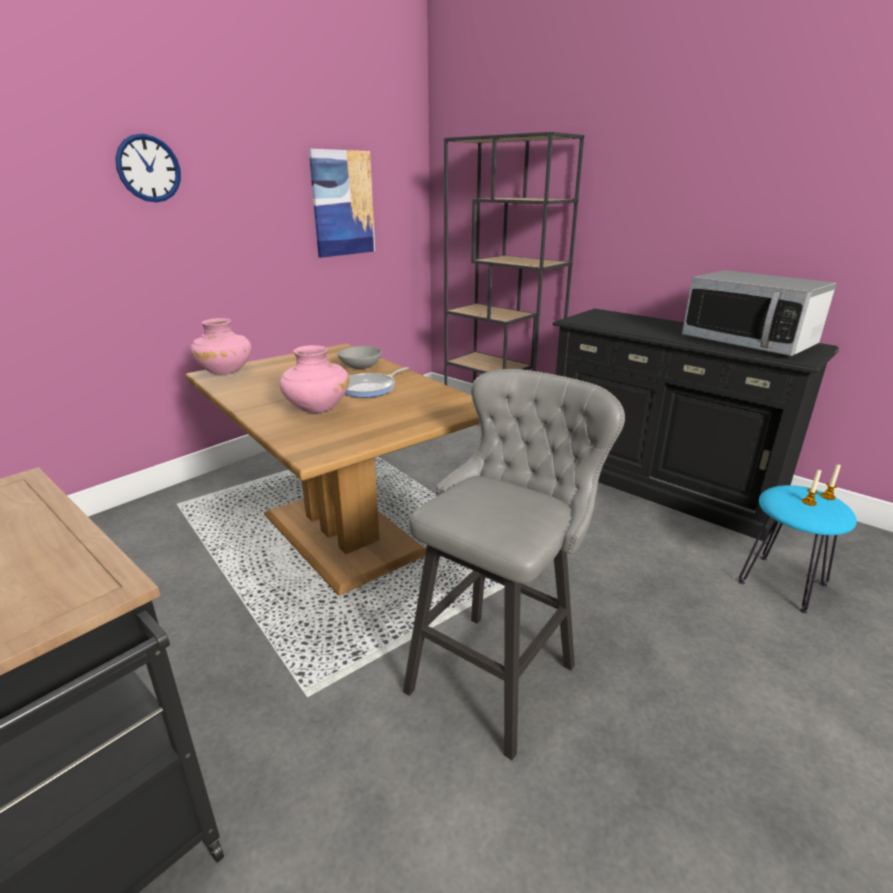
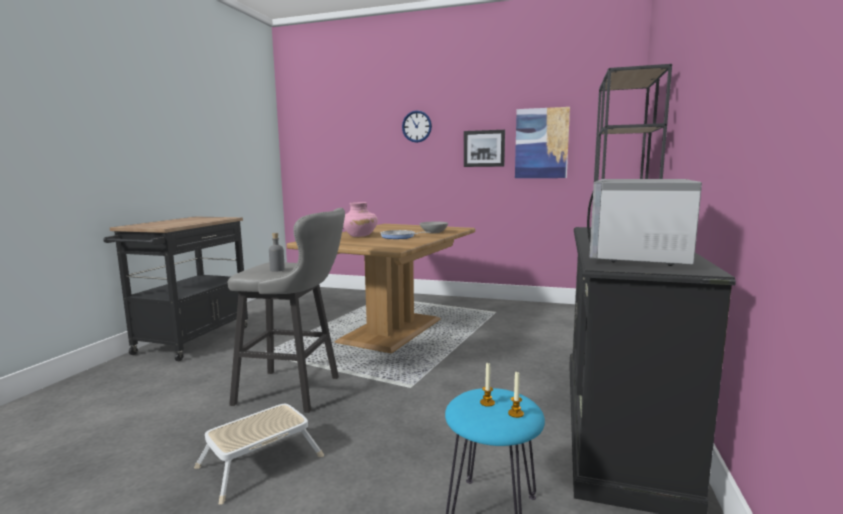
camera: 65 degrees right, 15 degrees down
(225, 372) = (393, 225): pink vase -> none
(273, 212) = (484, 148): none -> picture
(526, 507) = (277, 270): none -> grey bottle
(693, 732) = (260, 462): none -> beige step ladder

